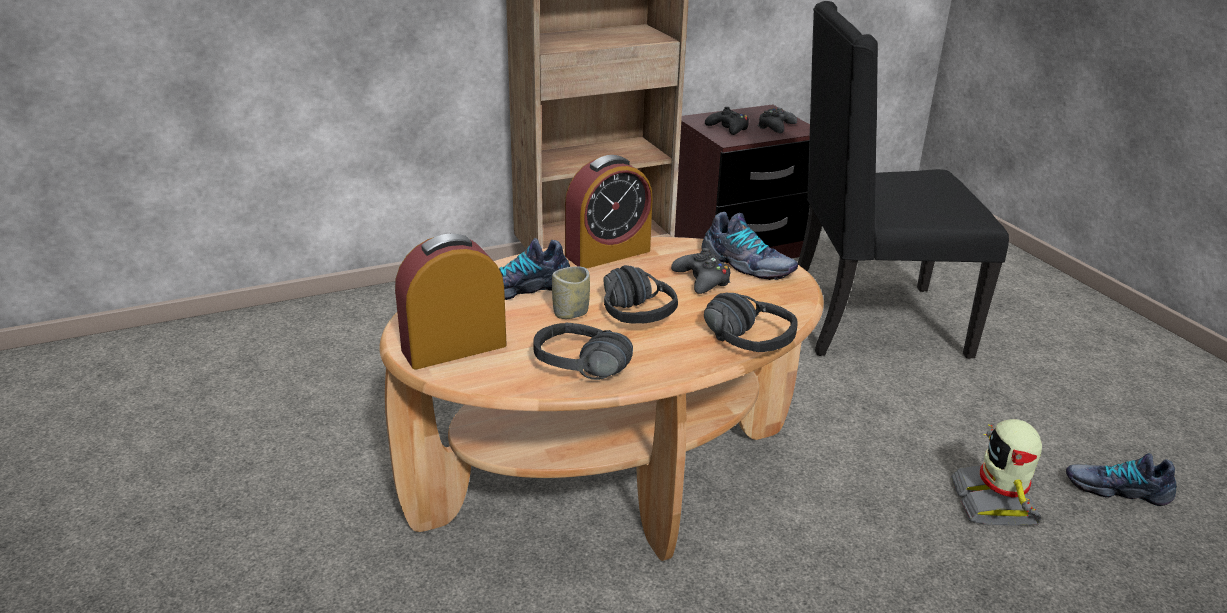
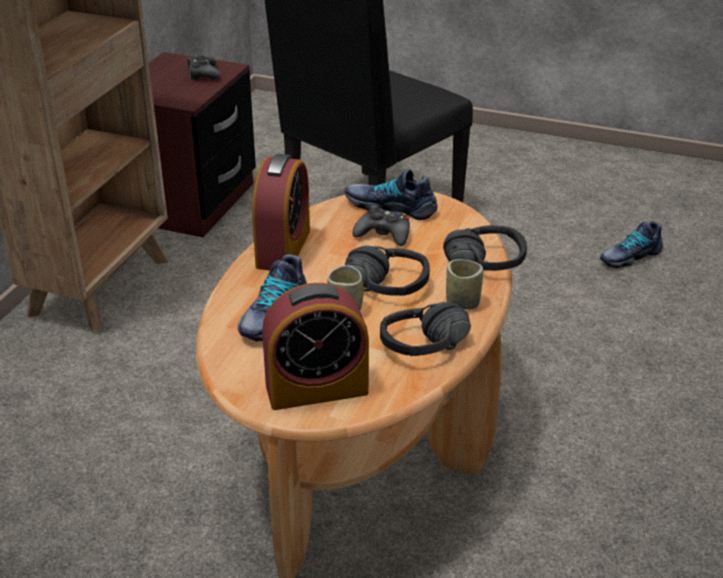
camera: 45 degrees left, 5 degrees up
(454, 347) = (316, 389): alarm clock -> alarm clock turned 120 degrees counterclockwise
(671, 356) = (462, 302): none -> cup
(728, 128) = (168, 91): black game controller -> none
(746, 265) = (391, 207): shoe -> shoe turned 150 degrees counterclockwise
(995, 503) = (589, 304): toy robot -> none

